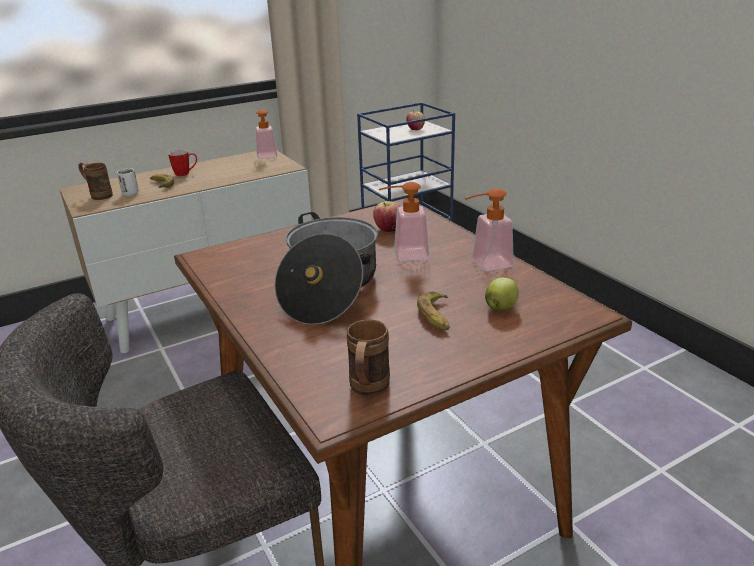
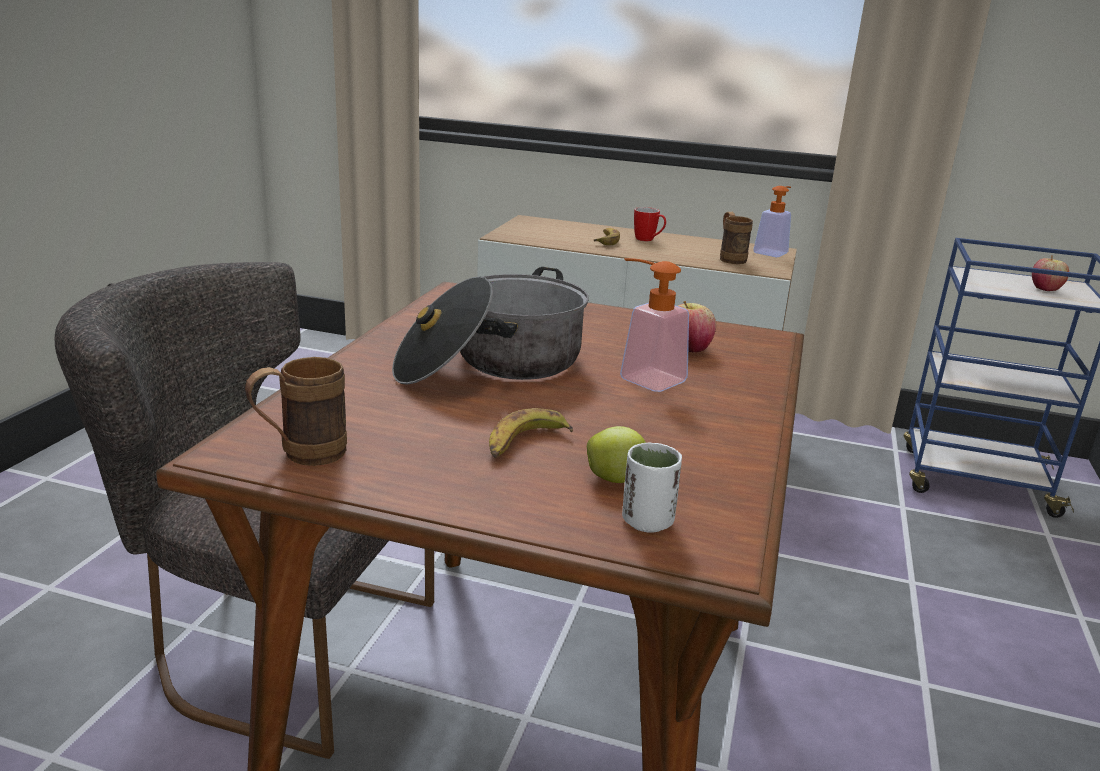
camera: 45 degrees right, 5 degrees down
(98, 195) = (534, 230): brown mug -> brown mug (730, 258)
(130, 193) = (563, 238): white cup -> white cup (647, 522)
(485, 264) = (717, 433): soap dispenser -> none

